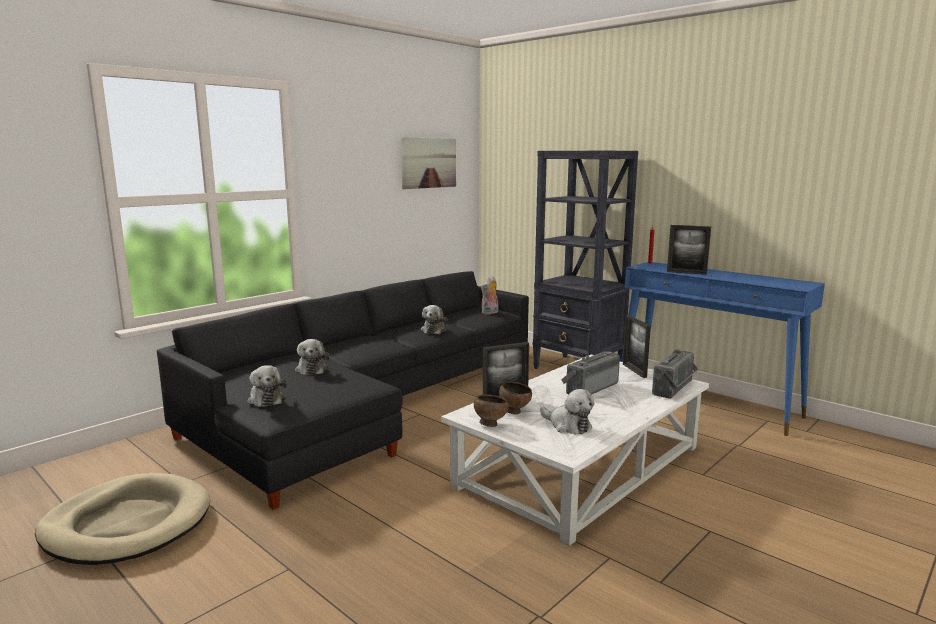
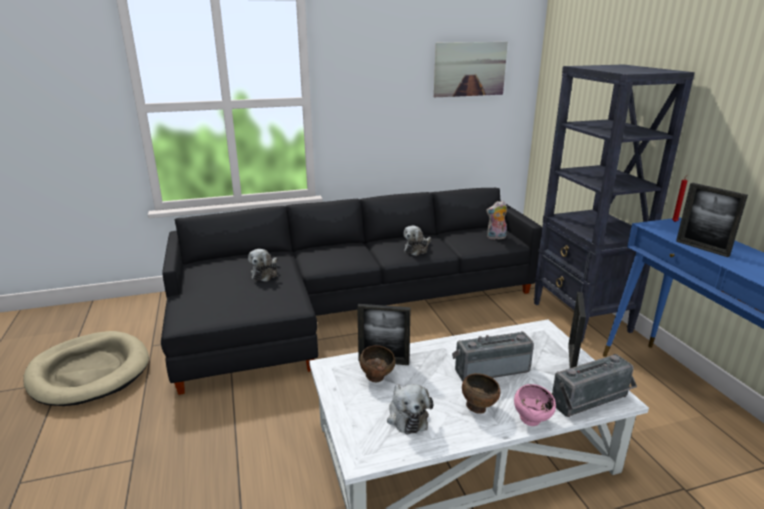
camera: 30 degrees right, 10 degrees up
(265, 399) = (198, 299): plush toy -> none
(490, 424) = (336, 387): brown bowl -> brown bowl (478, 407)
(652, 406) = (532, 421): none -> pink bowl

